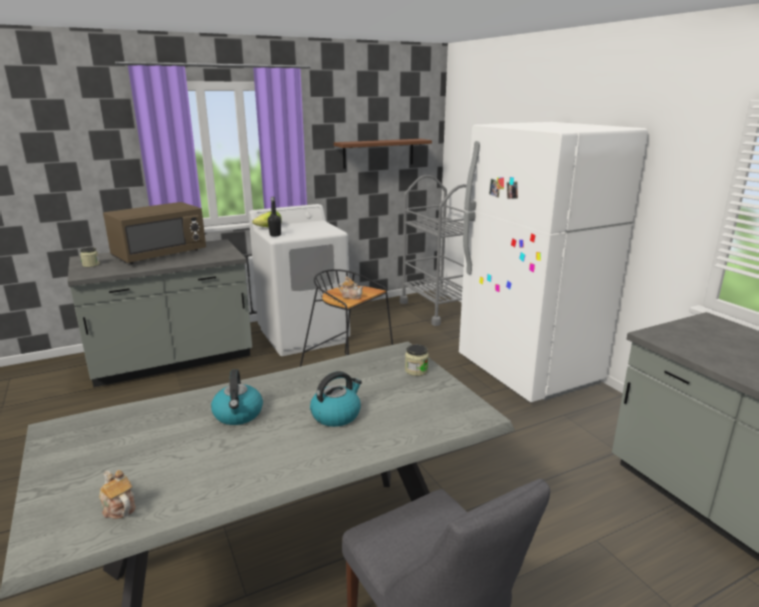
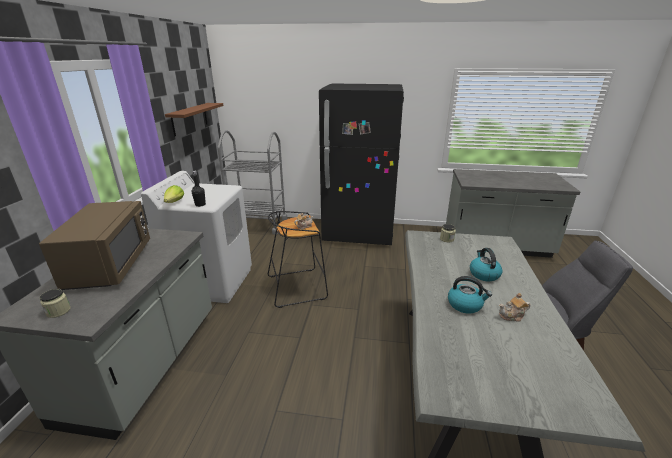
camera: 55 degrees left, 5 degrees up
(118, 507) = (563, 375): teapot -> teapot (512, 316)
(528, 371) = (358, 233): white fridge -> black fridge

